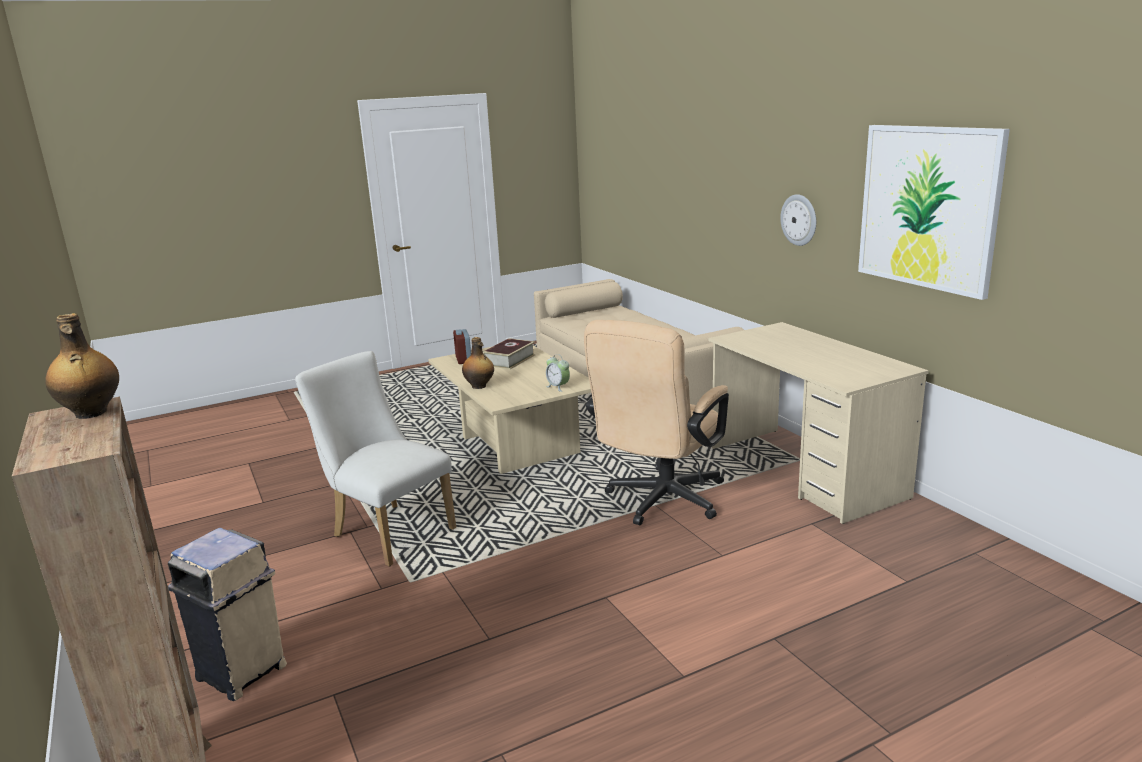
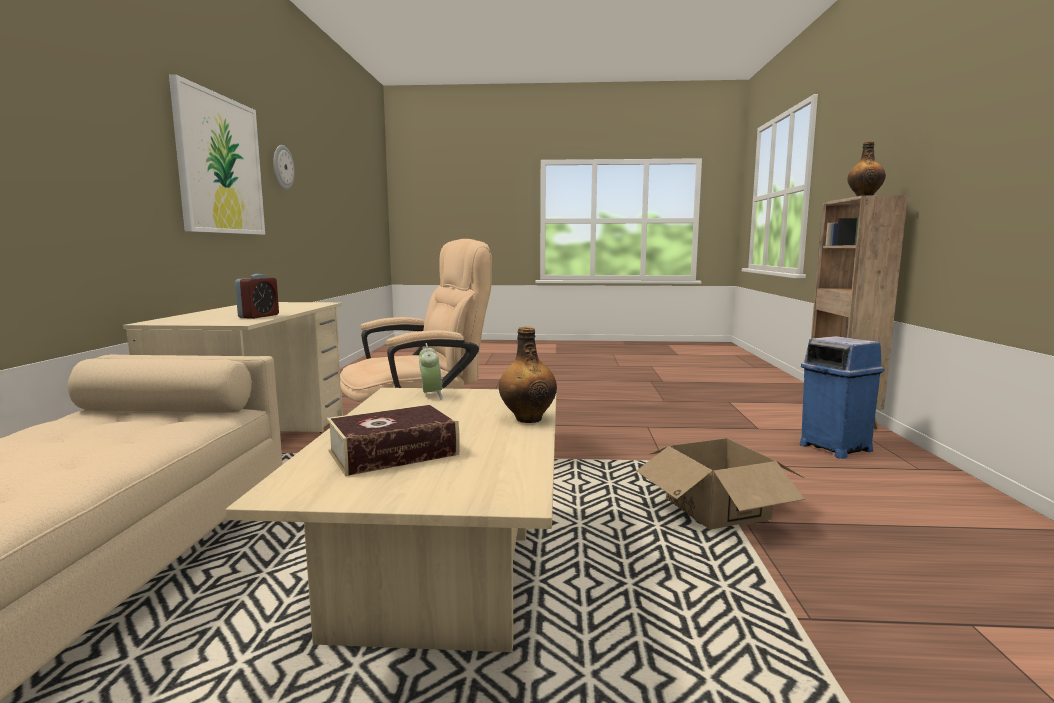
camera: 150 degrees left, 10 degrees down
(242, 672) = (834, 447): beige trash can -> blue trash can
(388, 530) = (716, 509): white chair -> cardboard box
(463, 360) = (474, 482): alarm clock -> alarm clock (259, 316)
(799, 220) = (102, 176): wall clock -> wall clock (282, 167)

